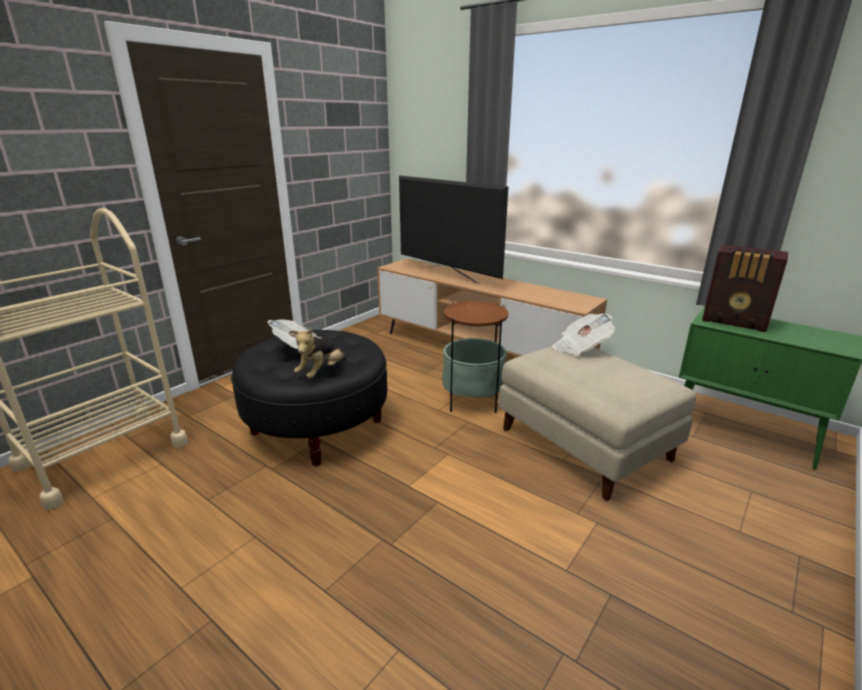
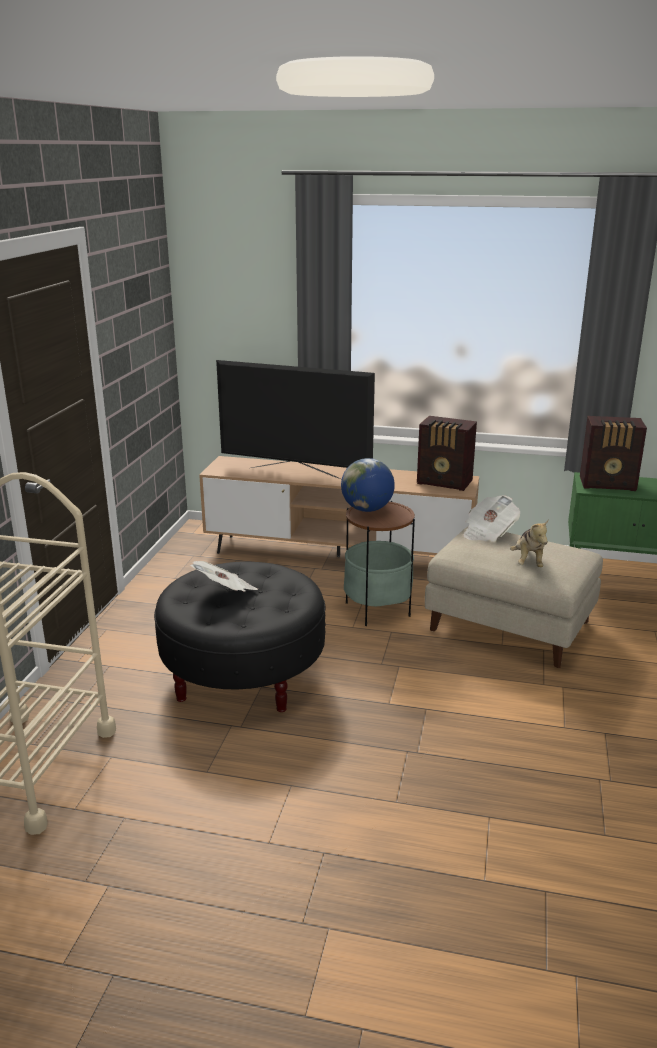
camera: 25 degrees left, 0 degrees up
(322, 372) = (276, 609): plush toy -> plush toy (528, 562)
(468, 306) = (367, 509): none -> globe
(568, 299) = (445, 482): none -> radio

